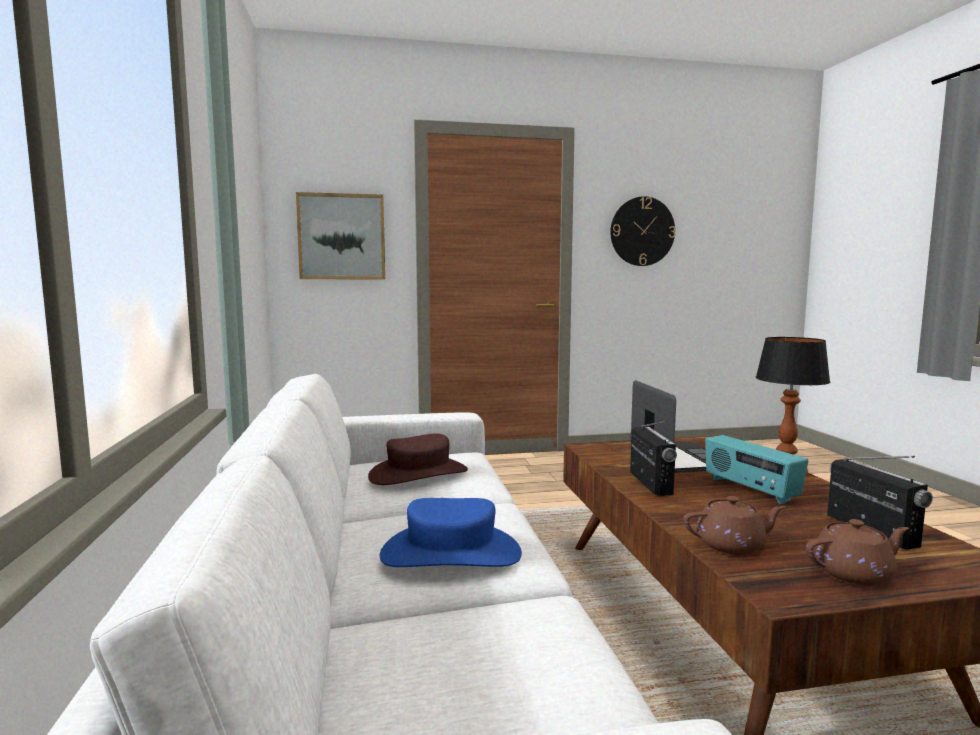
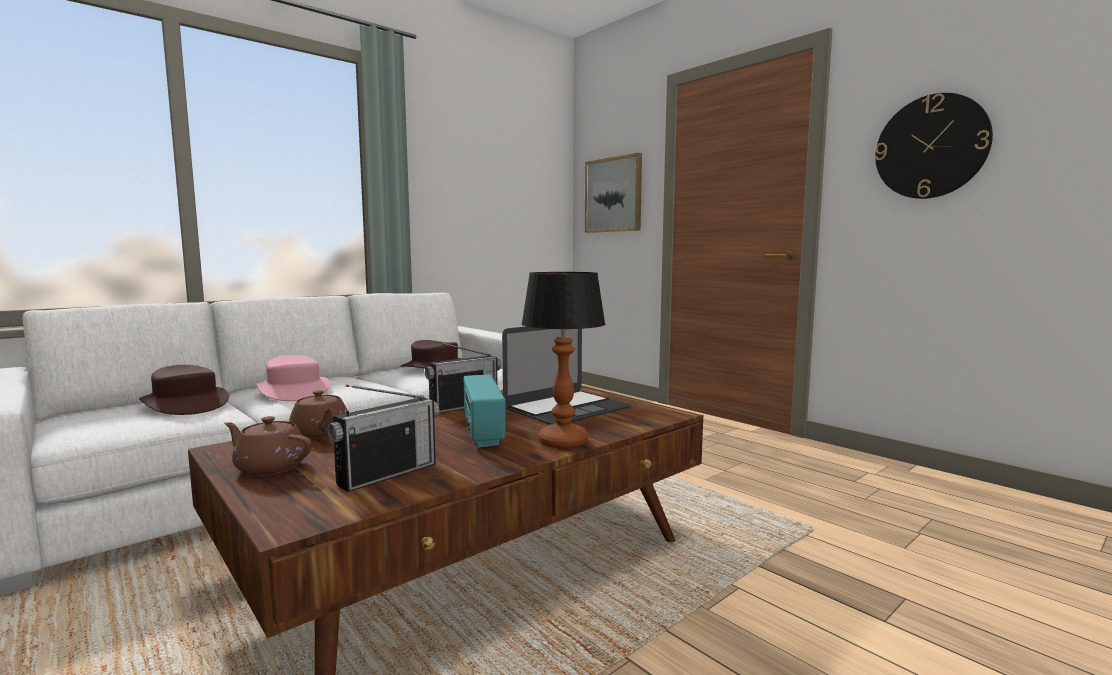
camera: 60 degrees right, 0 degrees up
(449, 637) = (186, 404): none -> brown hat
(451, 553) = (294, 391): blue hat -> pink hat
(750, 490) = (482, 432): radio -> radio turned 45 degrees counterclockwise
(854, 574) = (269, 467): brown teapot -> brown teapot turned 150 degrees clockwise

